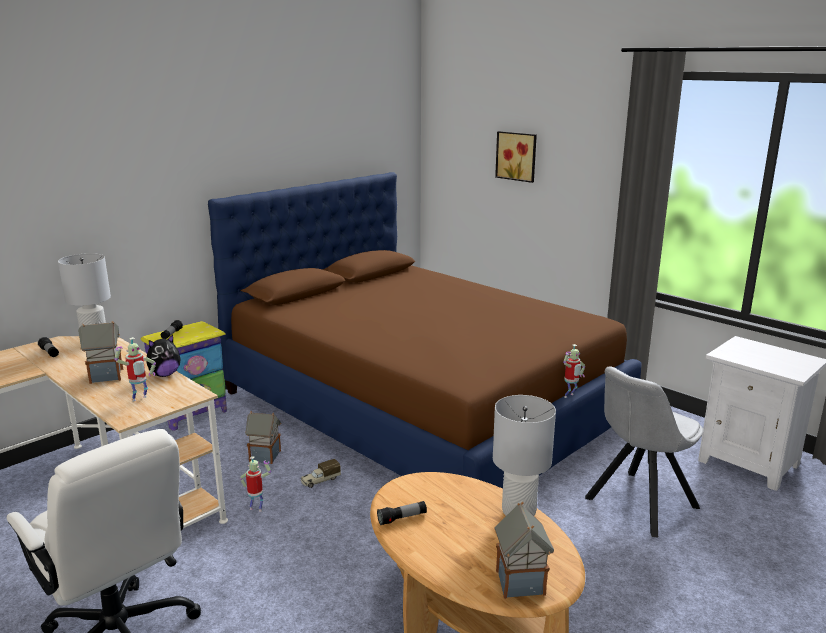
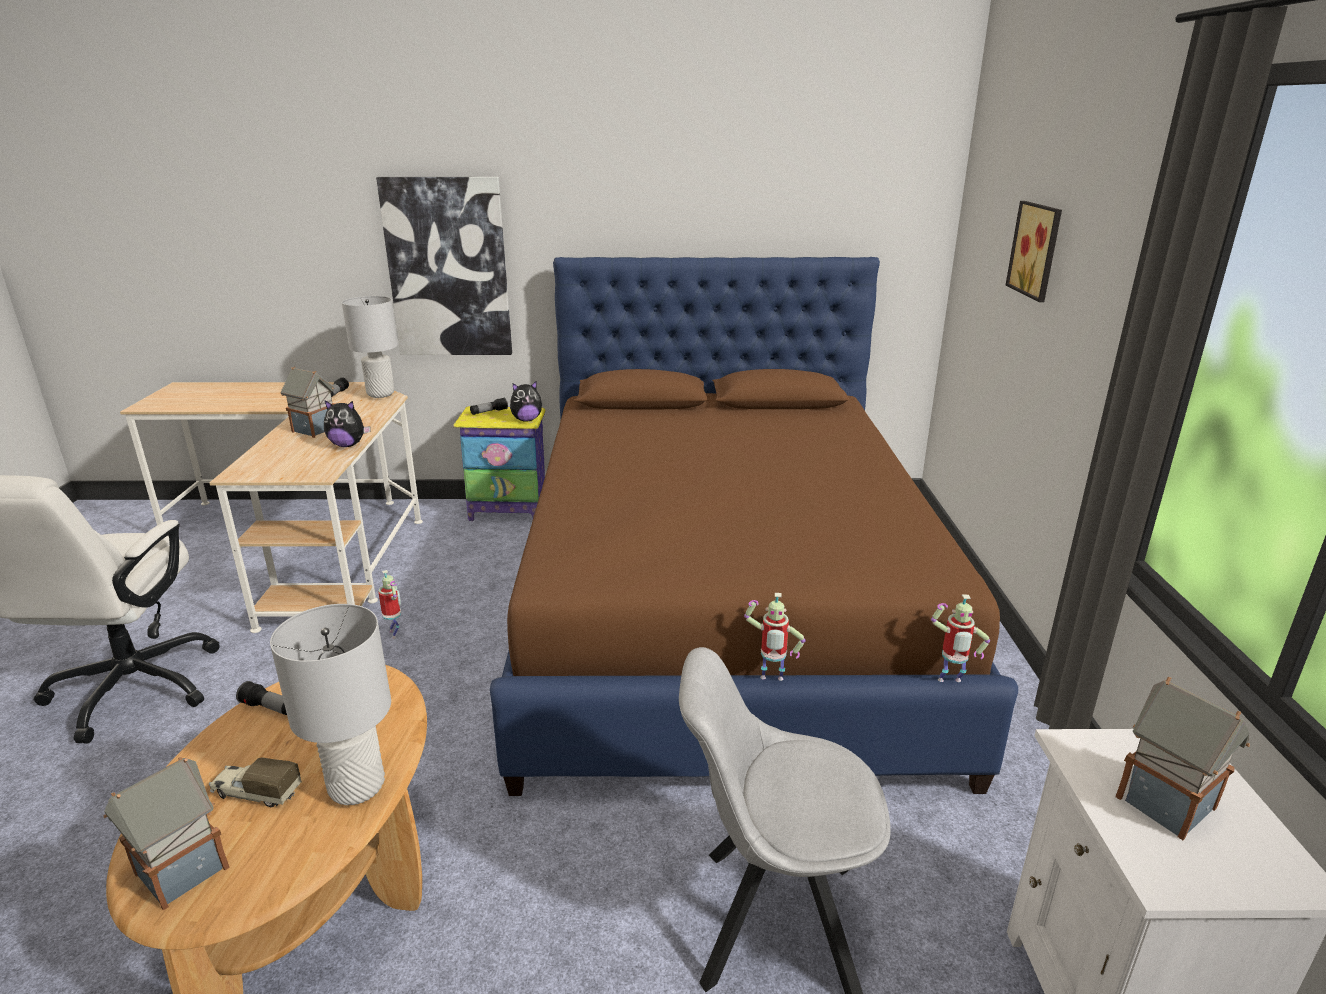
camera: 45 degrees right, 5 degrees up
(118, 222) = (448, 268): none -> picture
(140, 399) = (282, 461): toy robot -> toy robot (949, 682)
(211, 330) = (526, 420): none -> plush toy
(266, 456) = (490, 584): toy house -> toy house (1168, 804)
(320, 480) = (486, 637): toy truck -> toy truck (256, 793)

